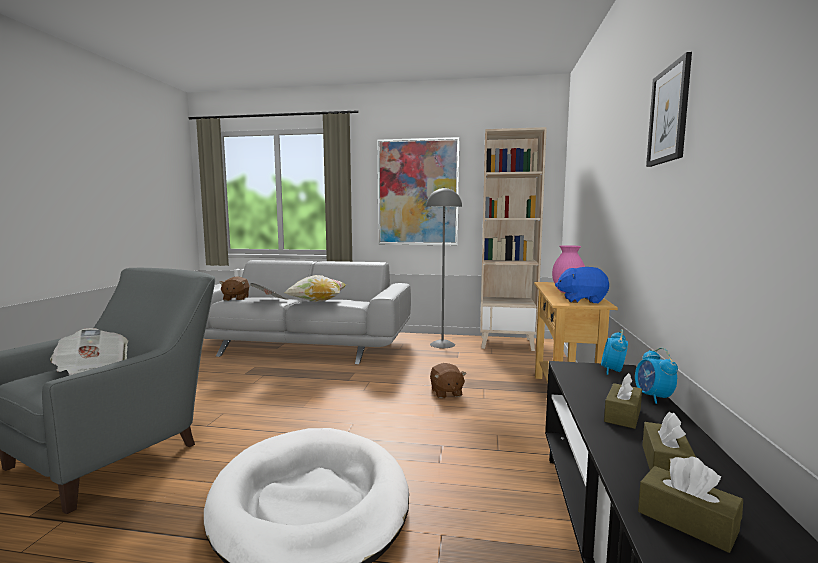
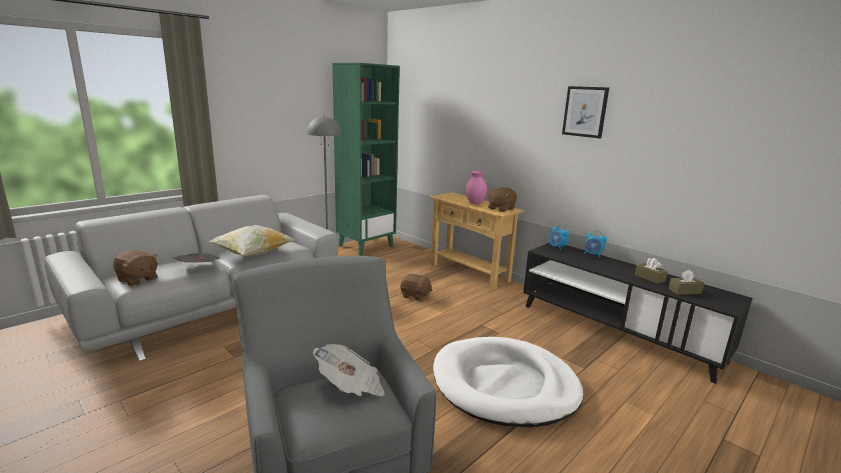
camera: 55 degrees left, 10 degrees up
(417, 192) = (274, 115): picture -> none
(507, 343) = (366, 246): beige bookcase -> green bookcase
(582, 300) = (500, 208): blue plush toy -> brown plush toy
(622, 415) = (606, 266): brown tissue box -> none

